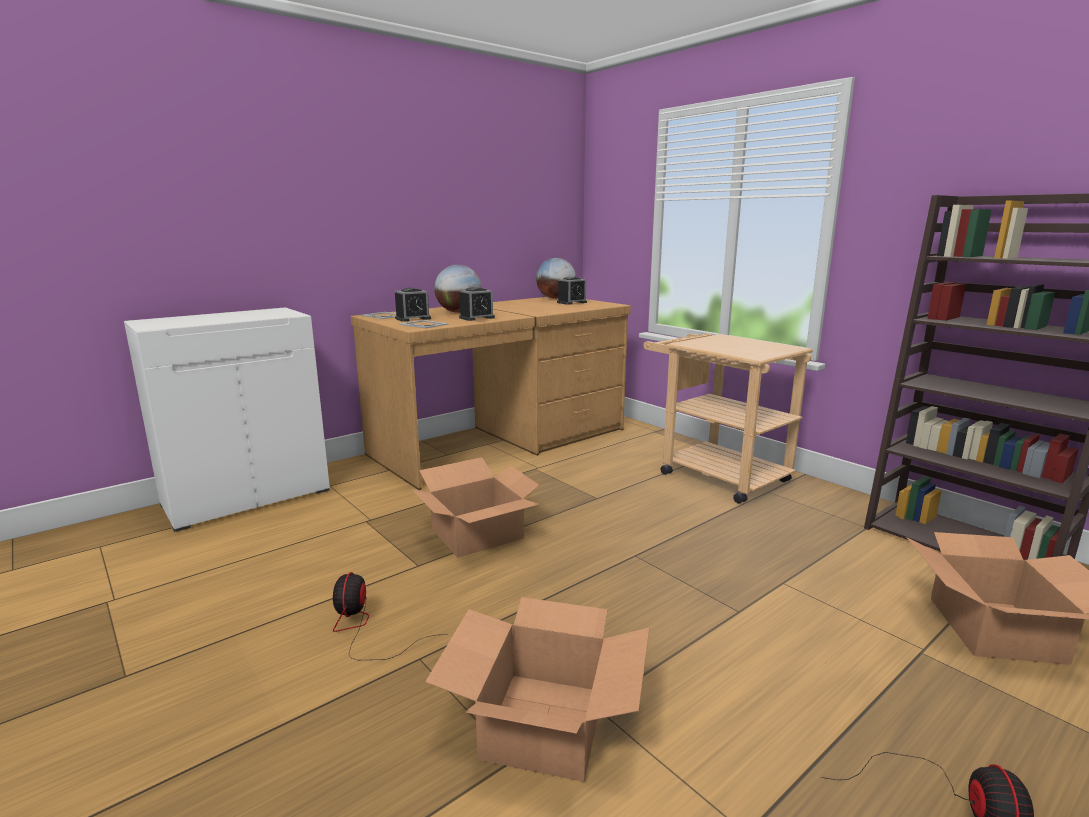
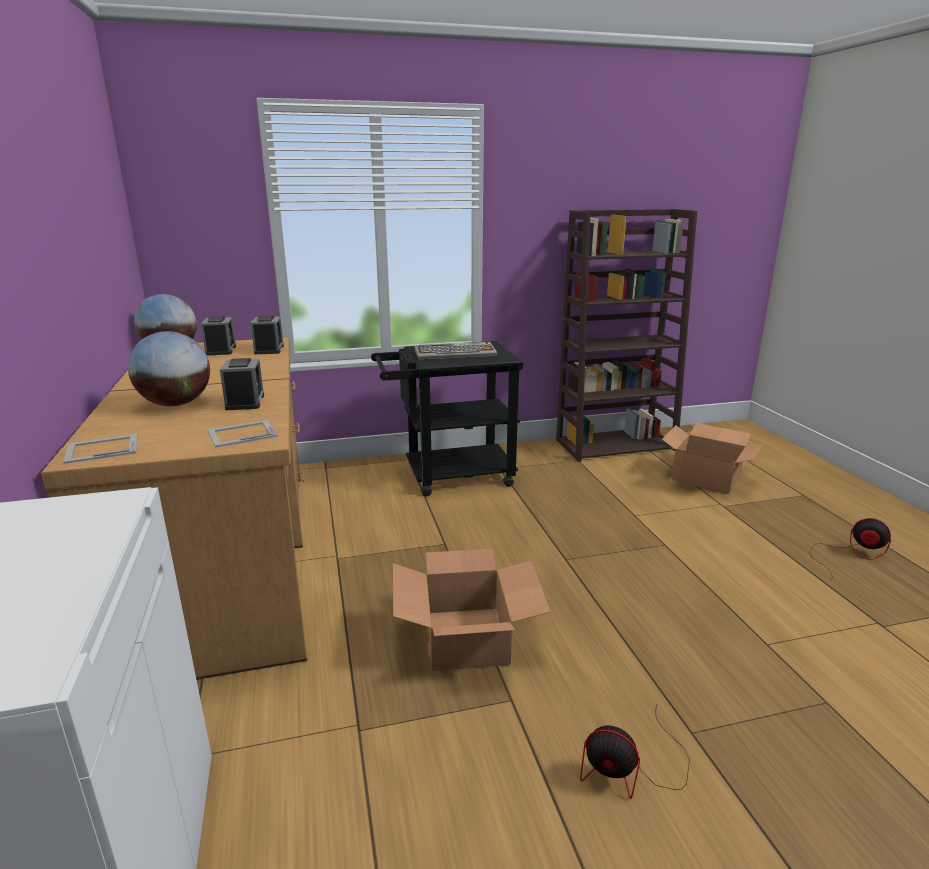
camera: 65 degrees left, 5 degrees up
(413, 318) = (177, 434): alarm clock -> alarm clock (269, 349)
(542, 724) = (787, 676): cardboard box -> none
(714, 474) = (449, 475): beige cart -> black cart
(733, 344) = (455, 353): none -> keyboard

